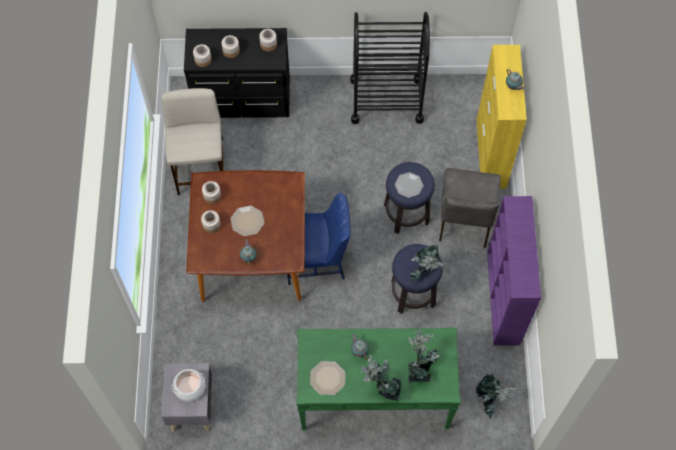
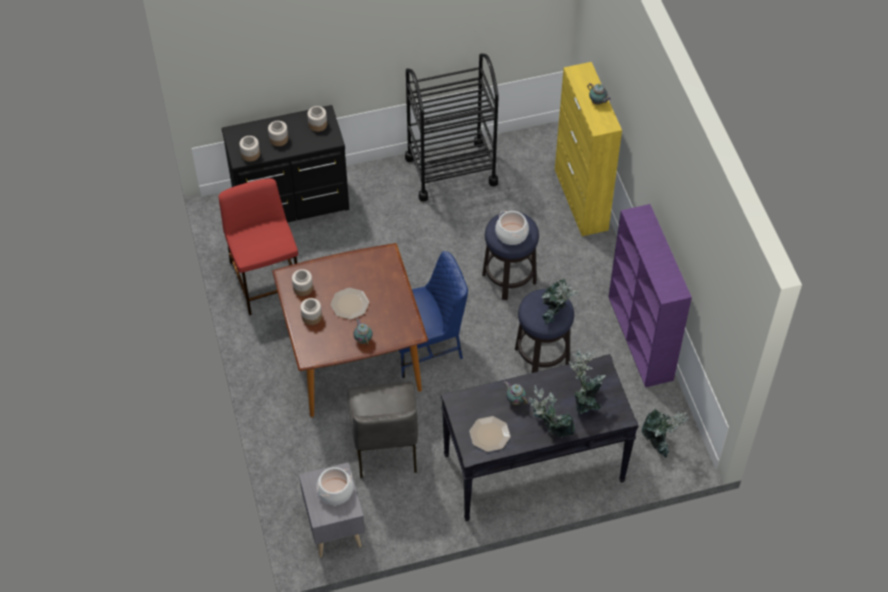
camera: 15 degrees left, 10 degrees down
(201, 167) = (266, 281): beige stool -> red stool
(373, 396) = (533, 468): green console table -> black console table
(408, 185) = (511, 234): plate -> cooking pot
(464, 220) = (574, 271): grey chair -> grey chair (385, 447)

